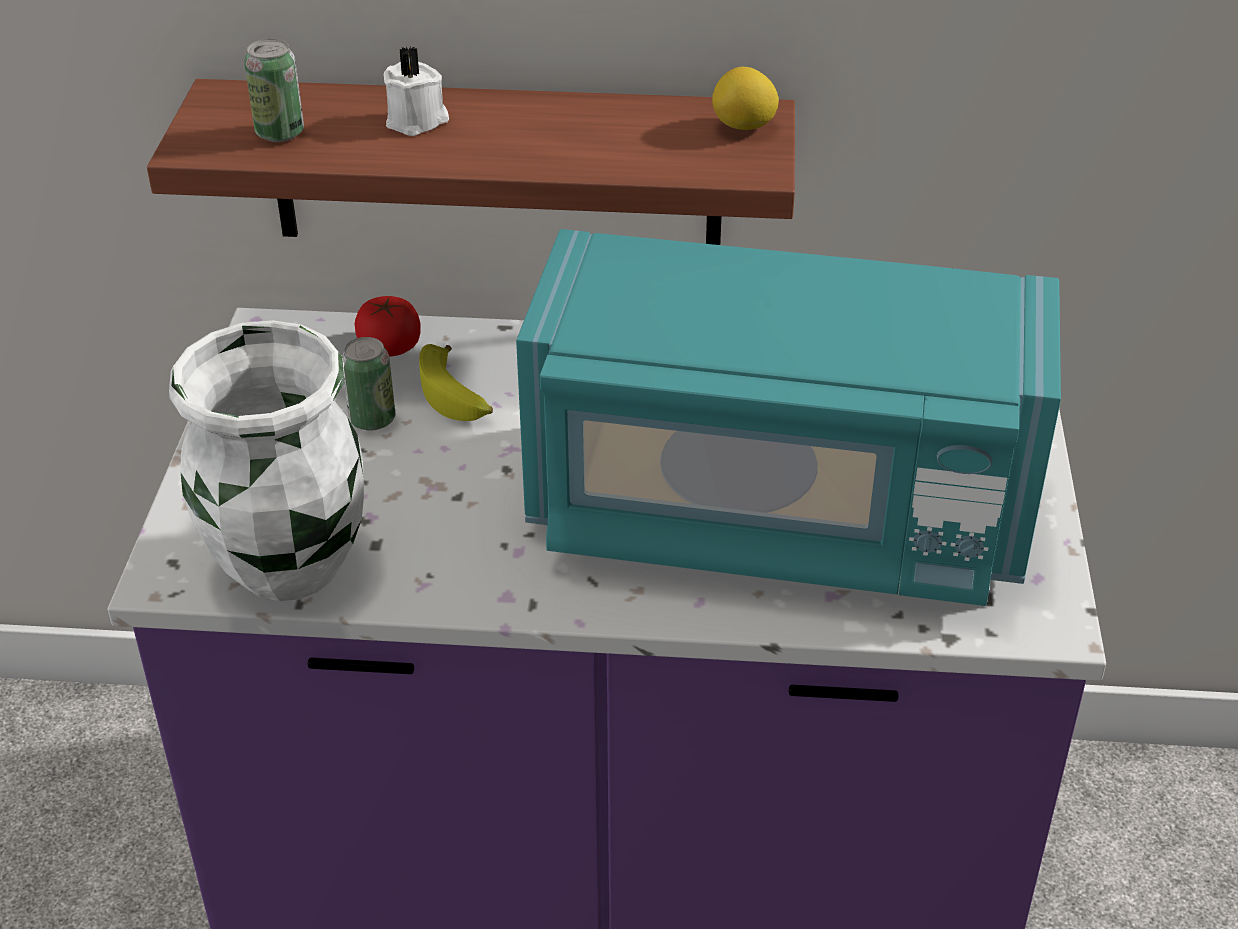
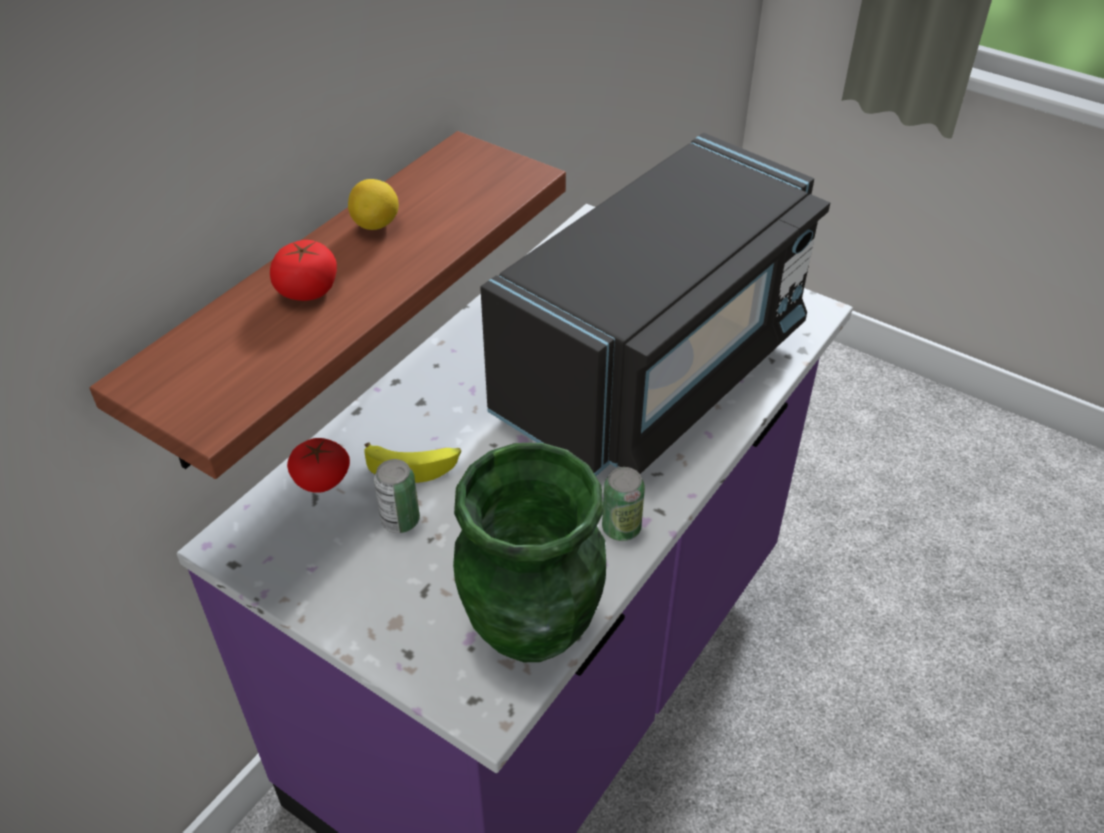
camera: 60 degrees left, 5 degrees up
(280, 133) = (243, 365): can -> can (621, 528)
(290, 568) = (534, 628): white vase -> green vase
(418, 121) = (307, 289): white candle -> tomato
(744, 127) = (472, 159): lemon -> lemon (376, 225)
(776, 514) = (654, 369): turquoise microwave -> black microwave

